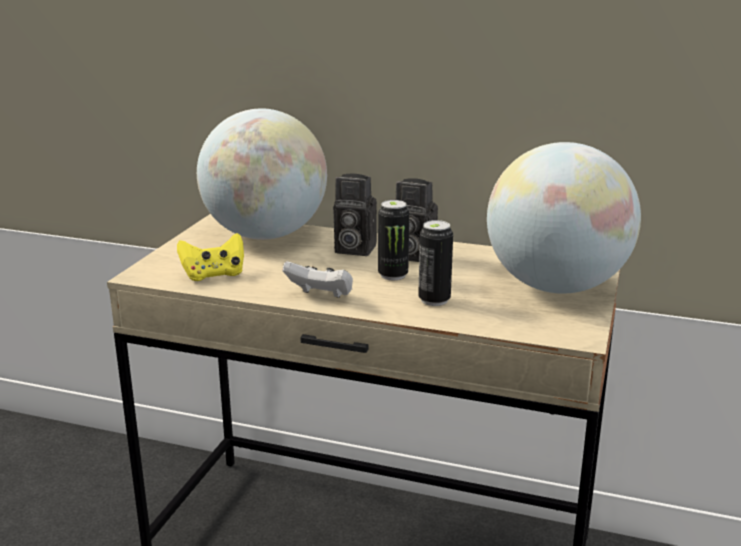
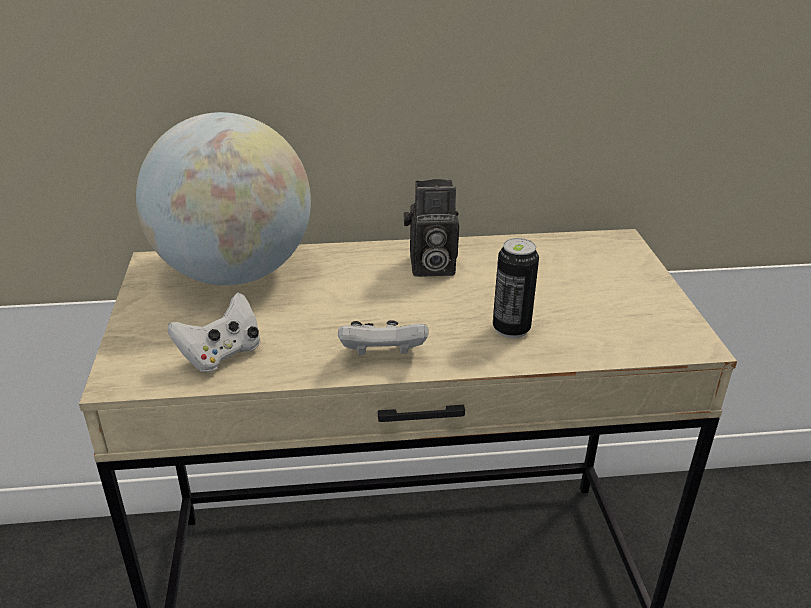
camera: 25 degrees left, 10 degrees up
(214, 275) = (221, 354): yellow game controller -> white game controller
(352, 249) = (357, 273): camera -> none
(393, 275) = (435, 302): can -> none
(556, 287) = (611, 279): globe -> none

